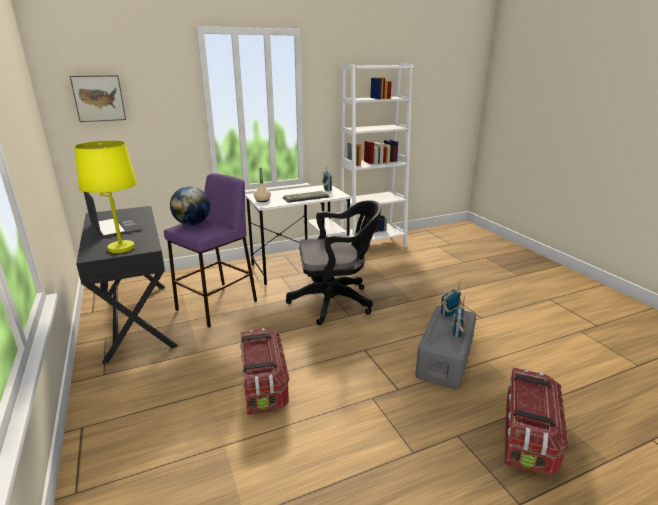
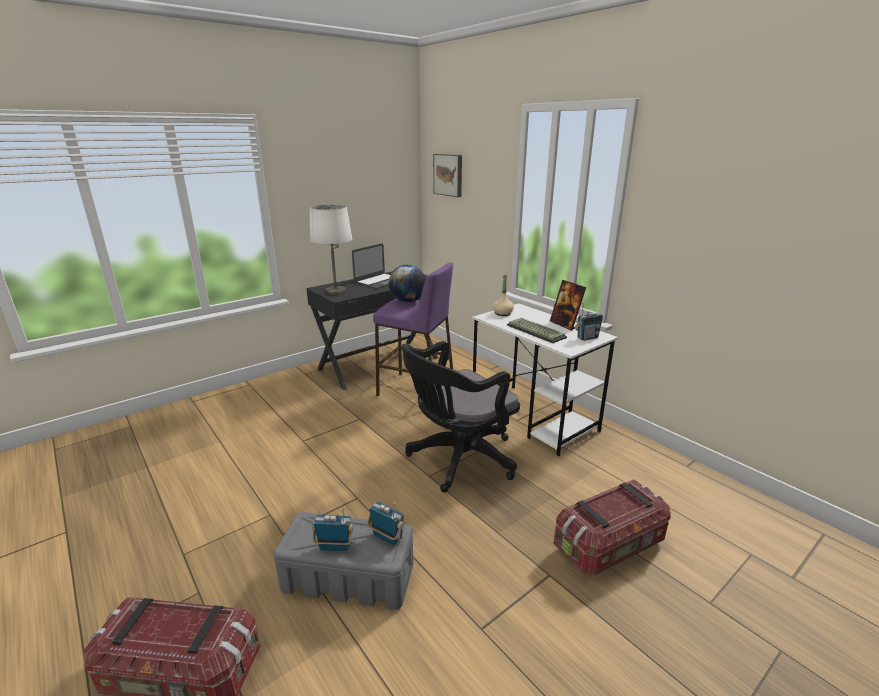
camera: 75 degrees right, 0 degrees up
(121, 248) = (336, 291): yellow table lamp -> white table lamp
(263, 384) = (293, 443): storage box -> storage box (610, 546)
(301, 190) = (565, 324): none -> picture frame
(335, 302) = (458, 460): black office chair -> black office chair turned 75 degrees clockwise
(372, 245) = (664, 468): white bookcase -> none

